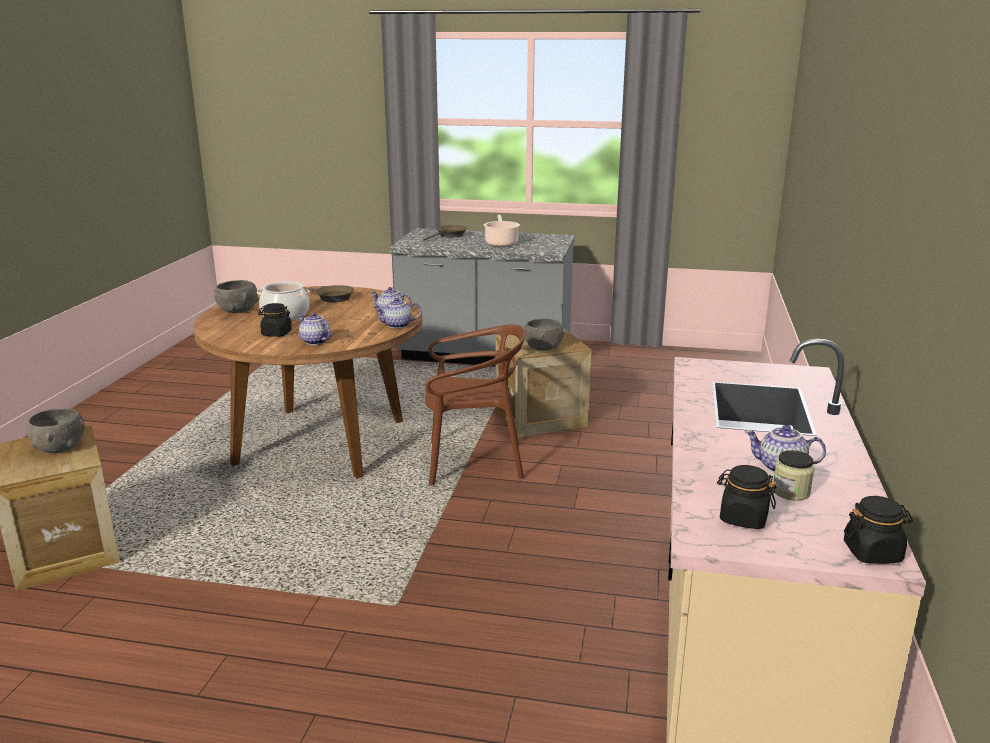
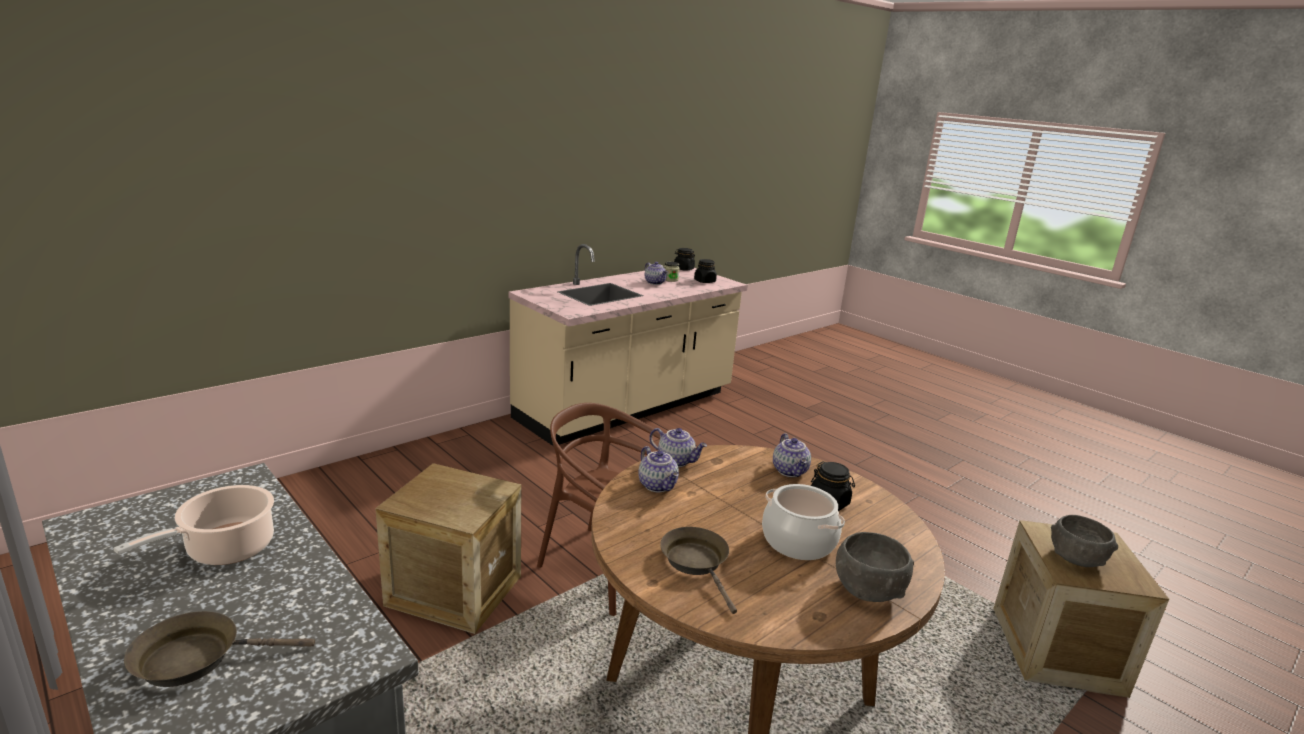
camera: 145 degrees left, 0 degrees up
(543, 347) = (469, 486): grey bowl -> none

